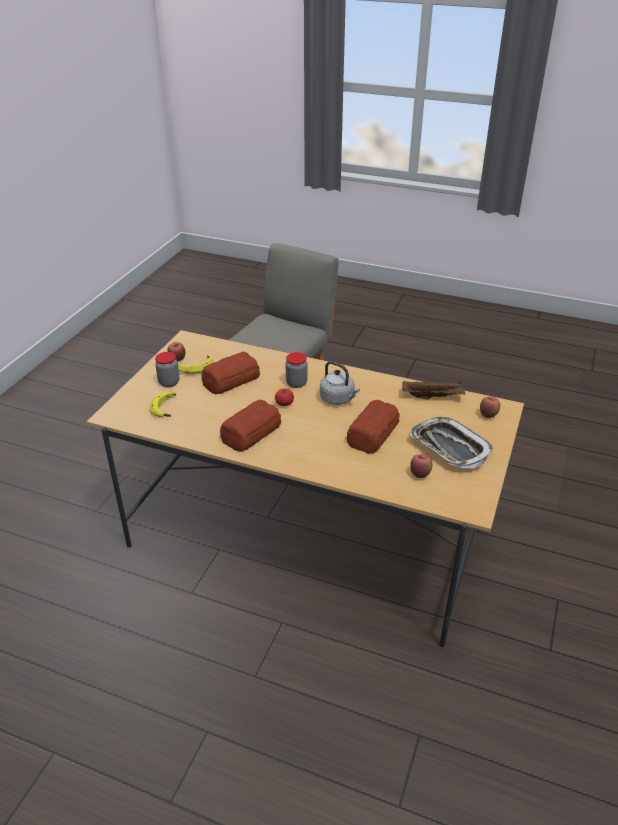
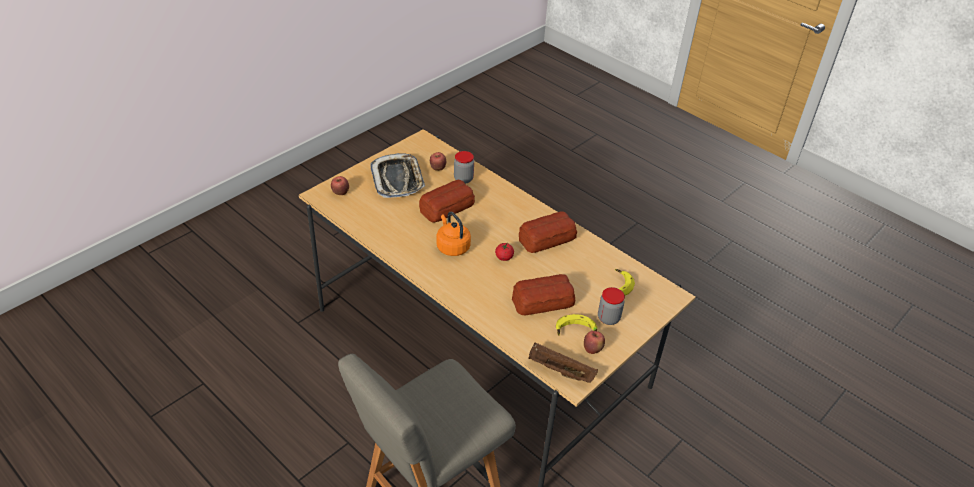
camera: 160 degrees left, 5 degrees up
(296, 383) = (480, 276): jar -> jar (463, 179)
(338, 399) = (452, 246): grey kettle -> orange kettle
(433, 396) = (367, 223): brown tray -> brown tray (559, 371)

